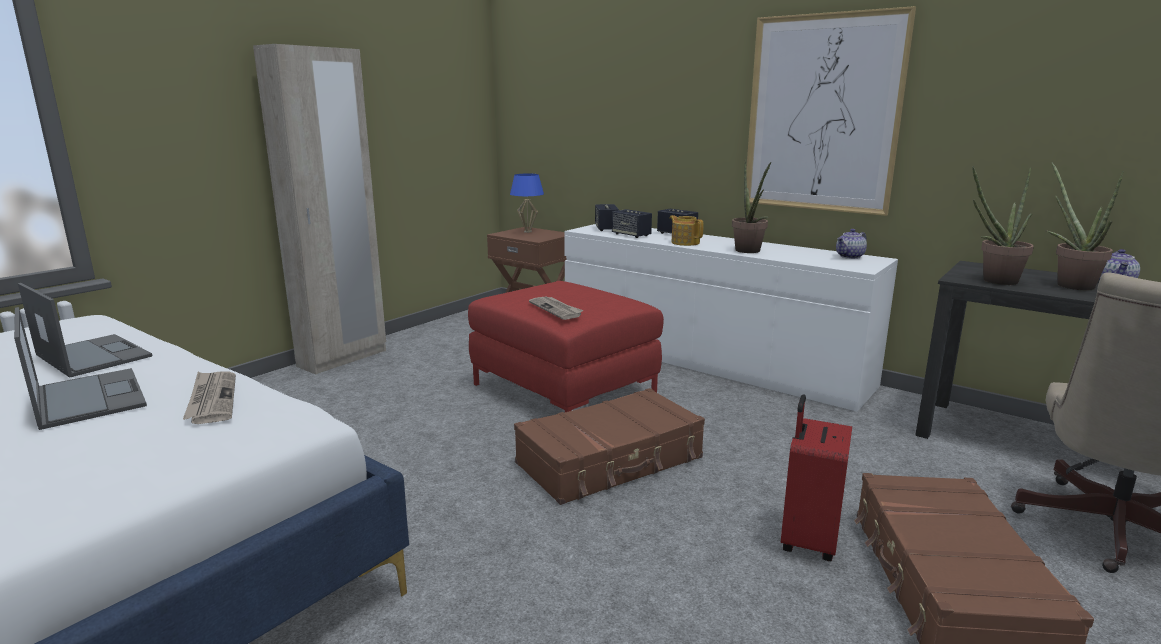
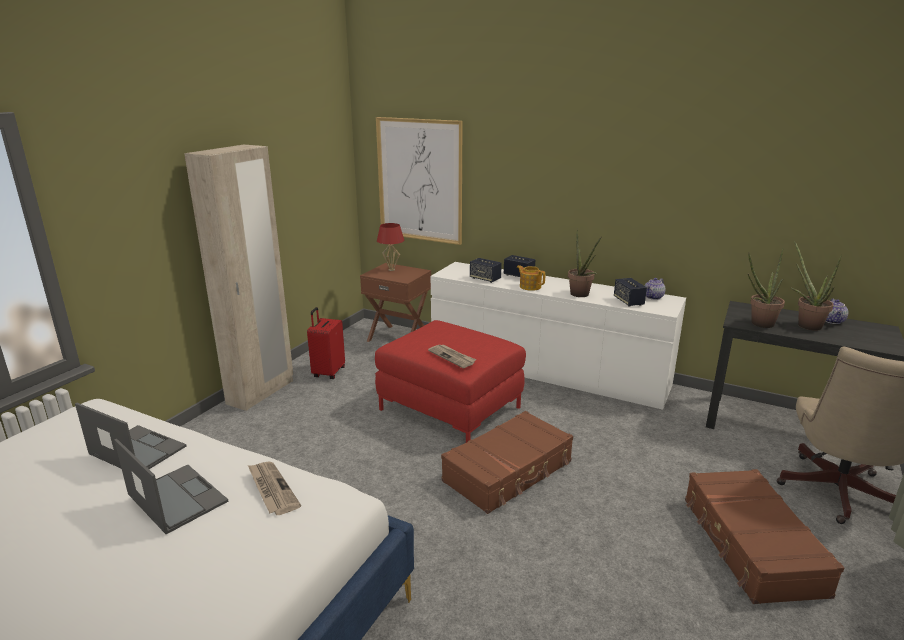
camera: 10 degrees left, 5 degrees up
(527, 231) = (391, 270): blue table lamp -> red table lamp
(606, 228) = (461, 271): speaker -> speaker (628, 301)
(807, 540) = (658, 522): red suitcase -> red suitcase (328, 372)
(822, 114) = (631, 192): picture -> picture (419, 180)

